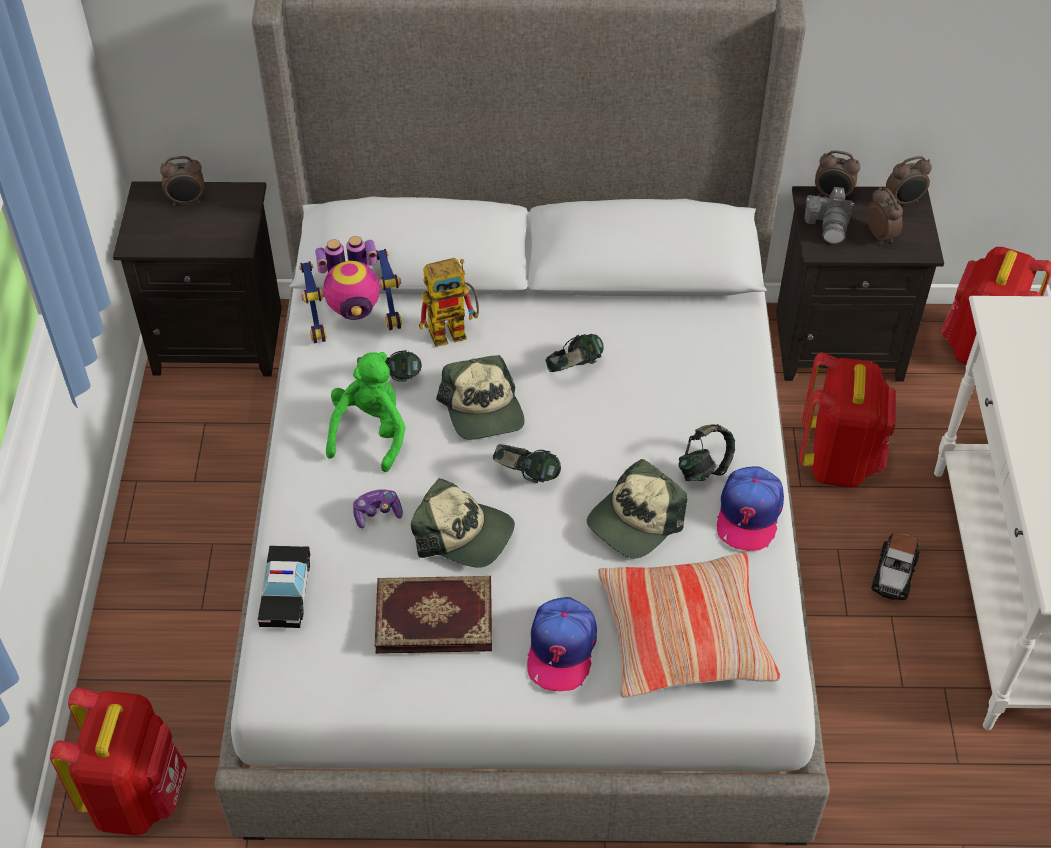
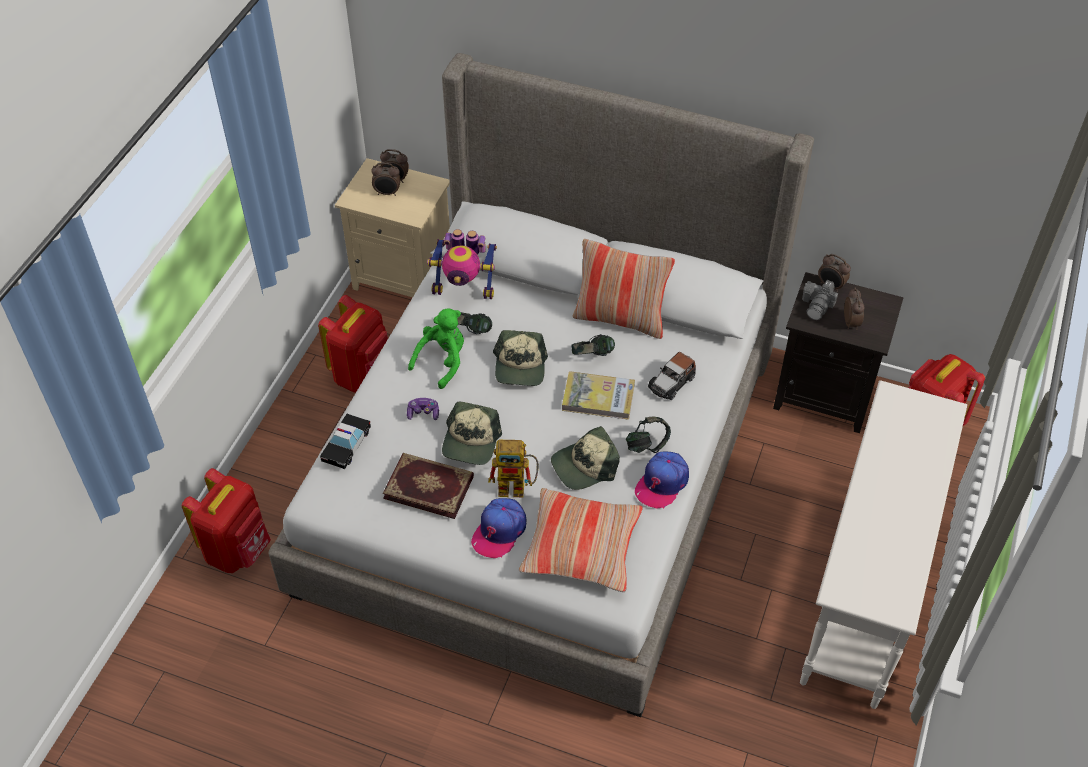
camera: 20 degrees right, 0 degrees up
(220, 339) = (405, 277): black nightstand -> beige nightstand
(454, 330) = (526, 309): toy robot -> toy robot (517, 487)
(464, 534) = (471, 442): cap -> cap turned 60 degrees clockwise
(526, 476) = (528, 417): headphones -> none
(587, 308) = (620, 318): none -> pillow
(609, 422) = (598, 398): none -> book
(839, 460) = (785, 474): red backpack -> red backpack (363, 374)
(894, 574) = (787, 562): toy car -> toy car (672, 382)
(904, 201) = (880, 303): alarm clock -> alarm clock (387, 193)

